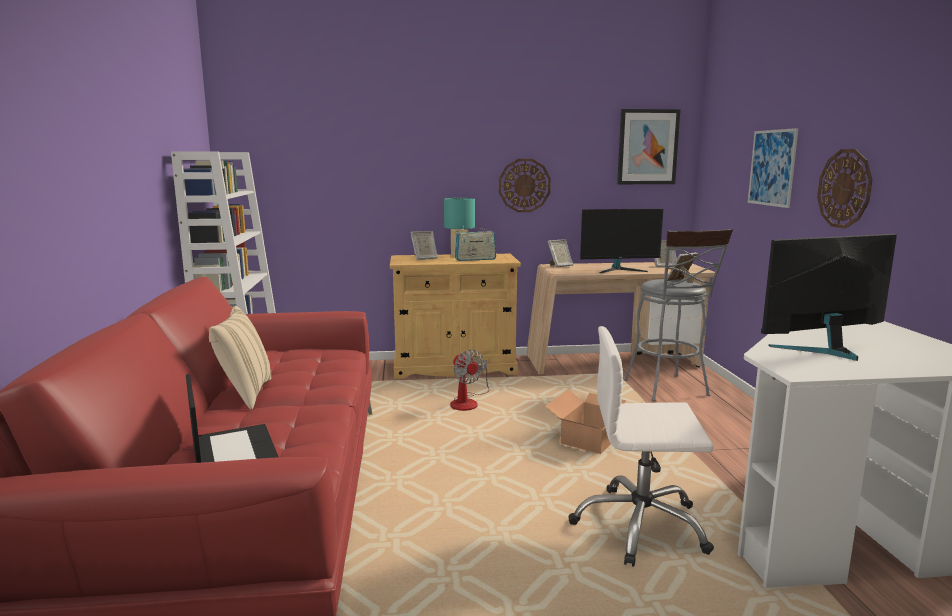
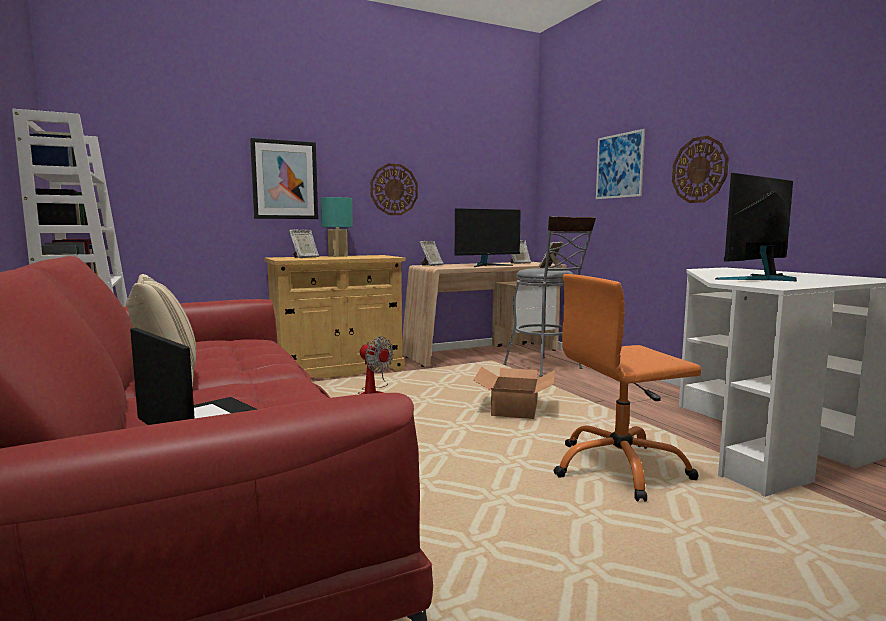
camera: 20 degrees left, 5 degrees down
(475, 259) = (358, 257): radio -> none
(640, 526) = (619, 469): white office chair -> orange office chair
(647, 147) = (497, 159): picture -> picture (284, 180)

